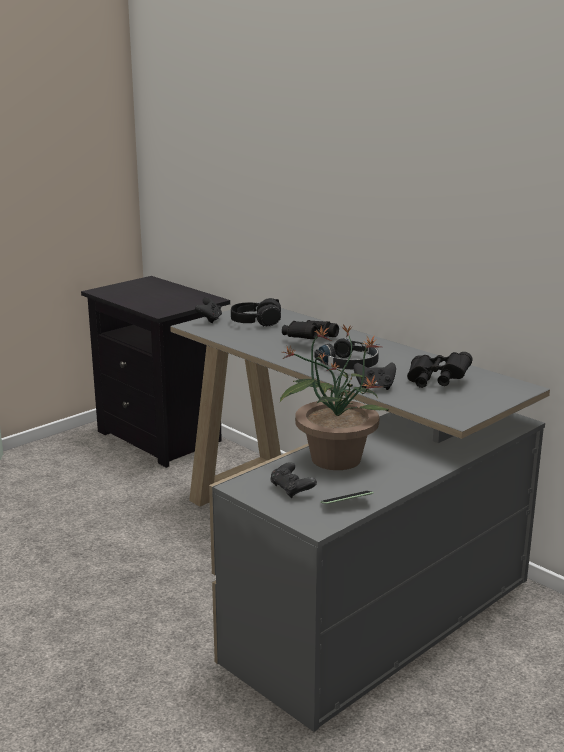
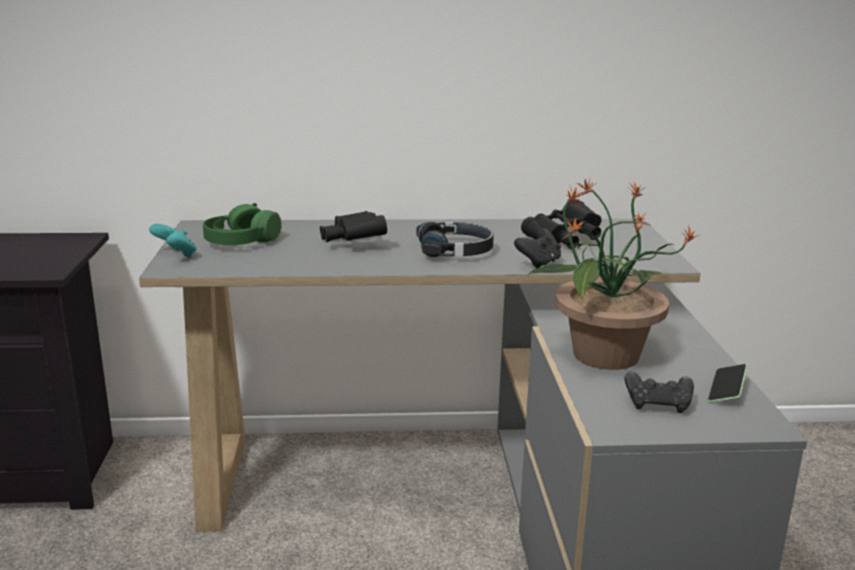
camera: 50 degrees left, 0 degrees up
(209, 320) = (176, 255): black game controller -> turquoise game controller
(256, 322) = (241, 242): black headphones -> green headphones

